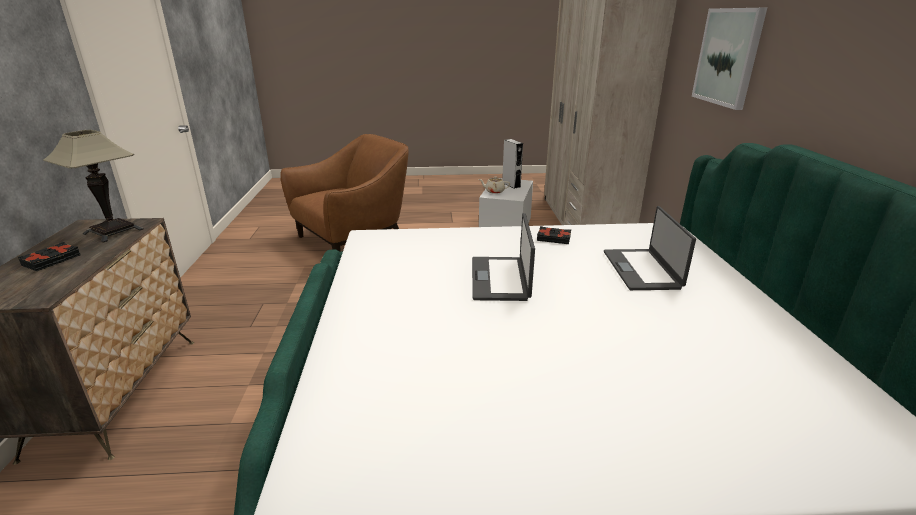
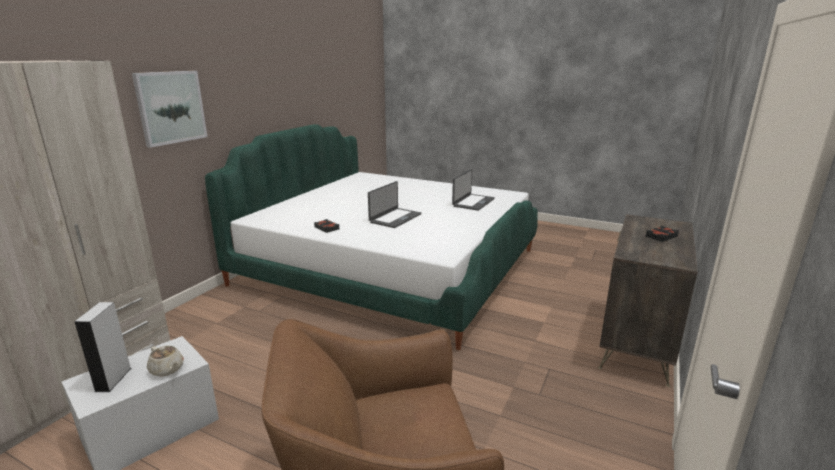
camera: 150 degrees left, 5 degrees down
(113, 231) = (644, 251): table lamp -> none
(642, 269) = (322, 208): laptop -> laptop (473, 202)

